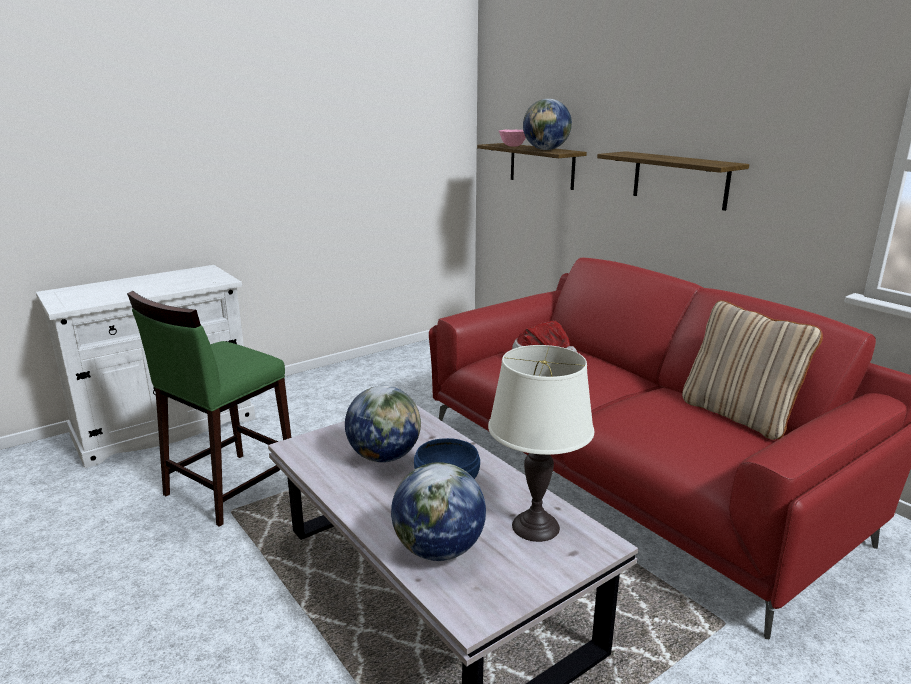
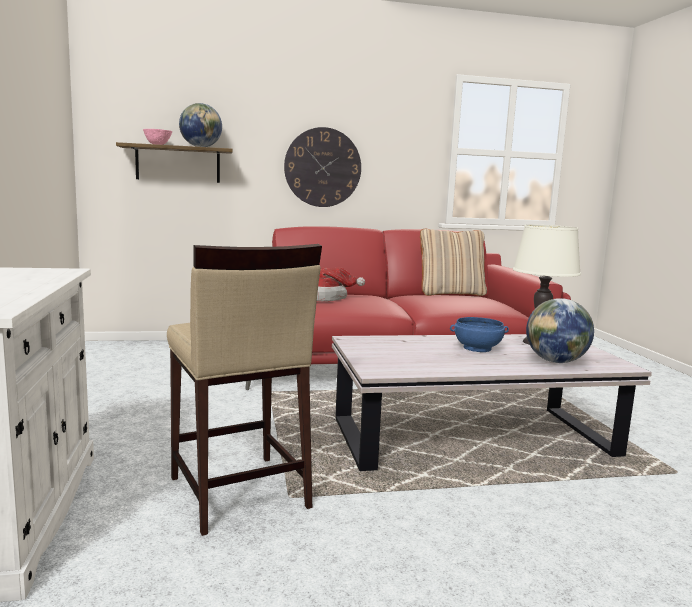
camera: 65 degrees left, 10 degrees down
(229, 487) = (238, 493): green stool -> beige stool
(384, 456) = (422, 354): globe -> none
(680, 180) = (322, 167): shelf -> wall clock

